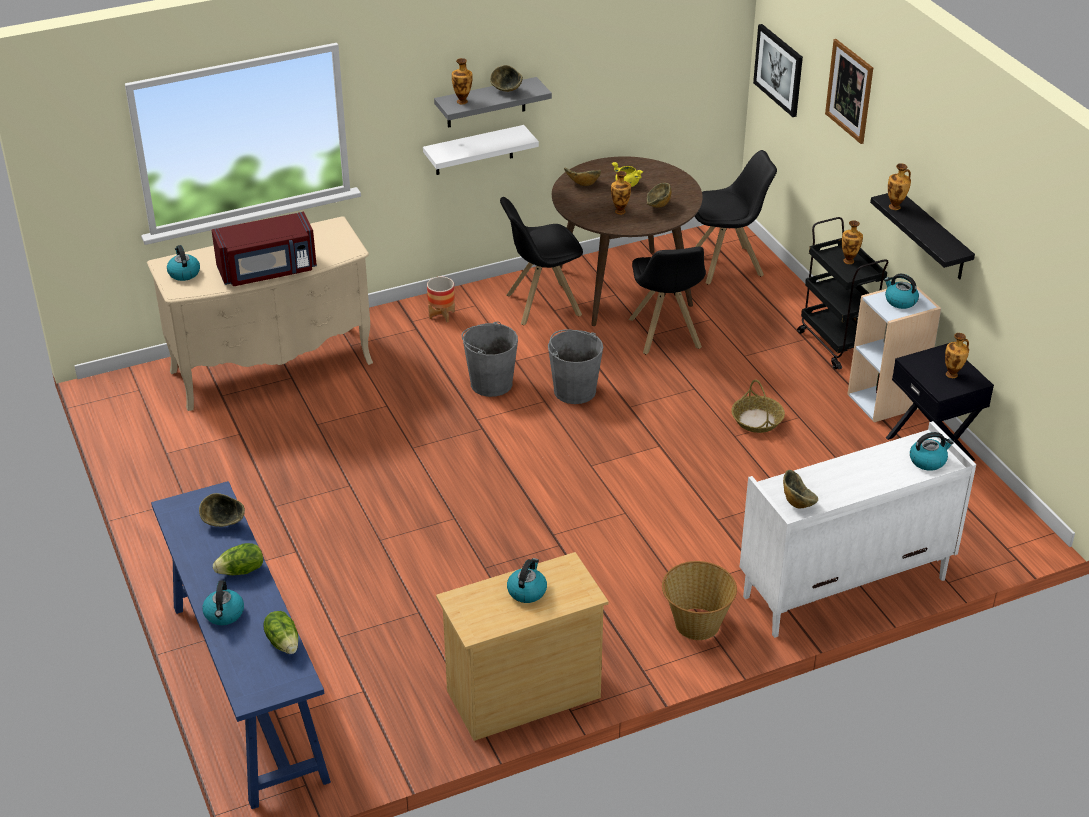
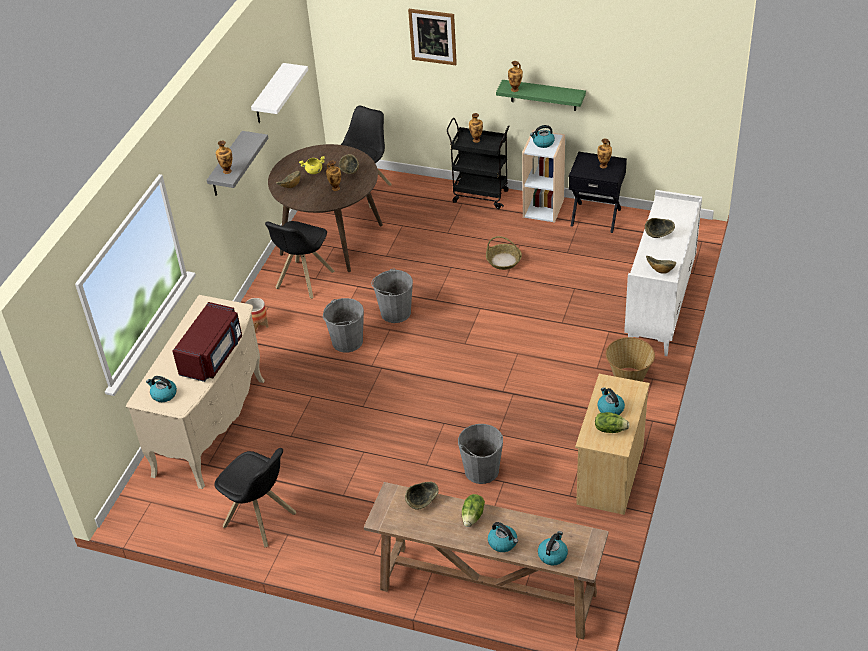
camera: 45 degrees left, 5 degrees up
(247, 689) = (486, 591): blue console table -> brown console table
(284, 642) = (553, 528): lettuce -> lettuce (610, 429)
(416, 586) = (481, 470): none -> grey bucket
(474, 150) = (228, 203): white shelf -> white shelf (269, 95)
(507, 91) = (241, 149): bowl -> bowl (658, 235)
(665, 334) = (392, 249): black chair -> black chair (260, 519)
(779, 69) = (350, 48): picture -> none
(928, 460) = (678, 210): kettle -> kettle (552, 555)
(933, 237) = (543, 95): black shelf -> green shelf

